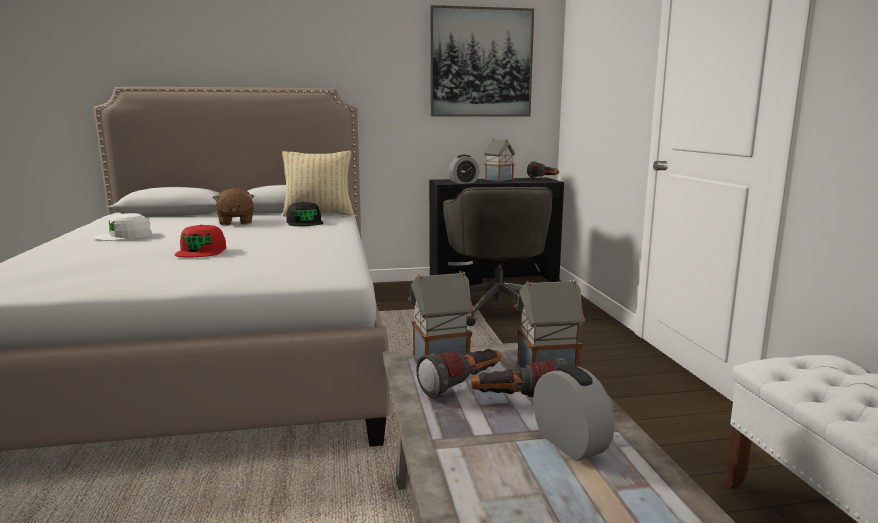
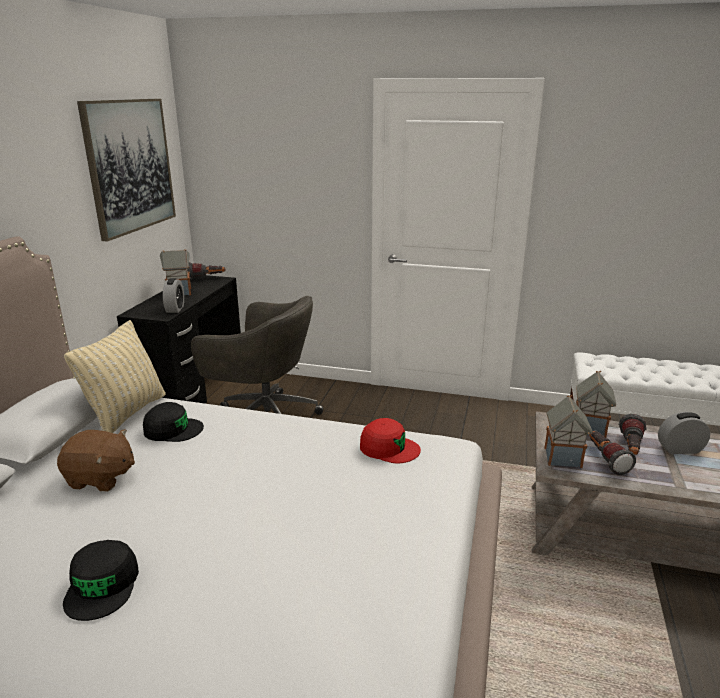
camera: 65 degrees left, 10 degrees up
(125, 236) = (103, 585): white cap -> black cap
(201, 251) = (284, 516): red cap -> red cap (389, 448)

